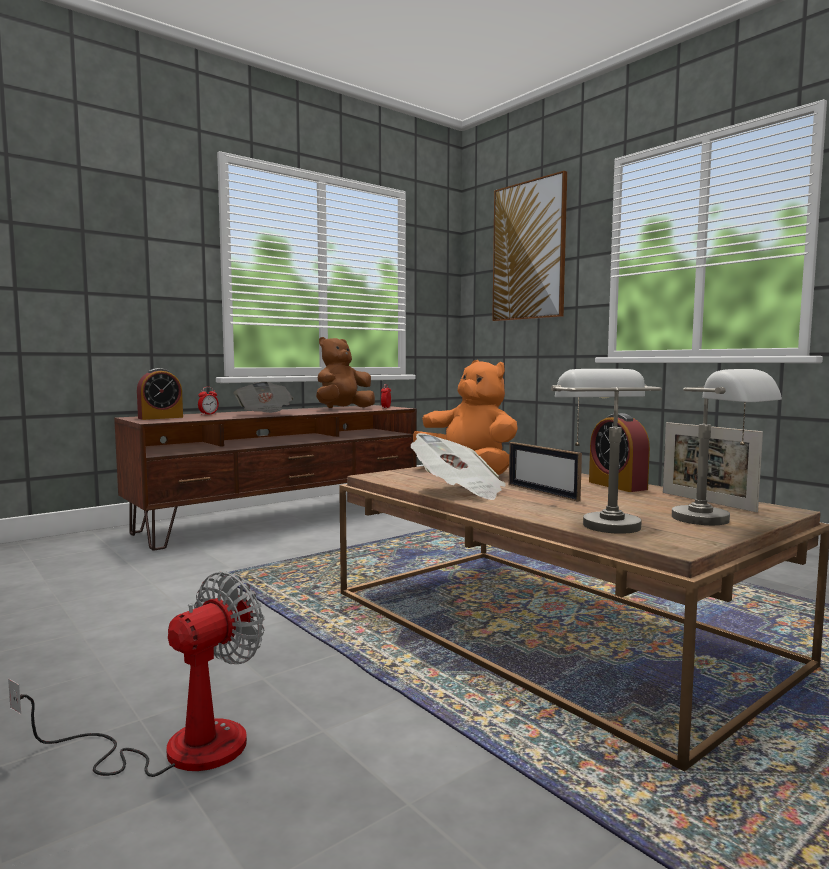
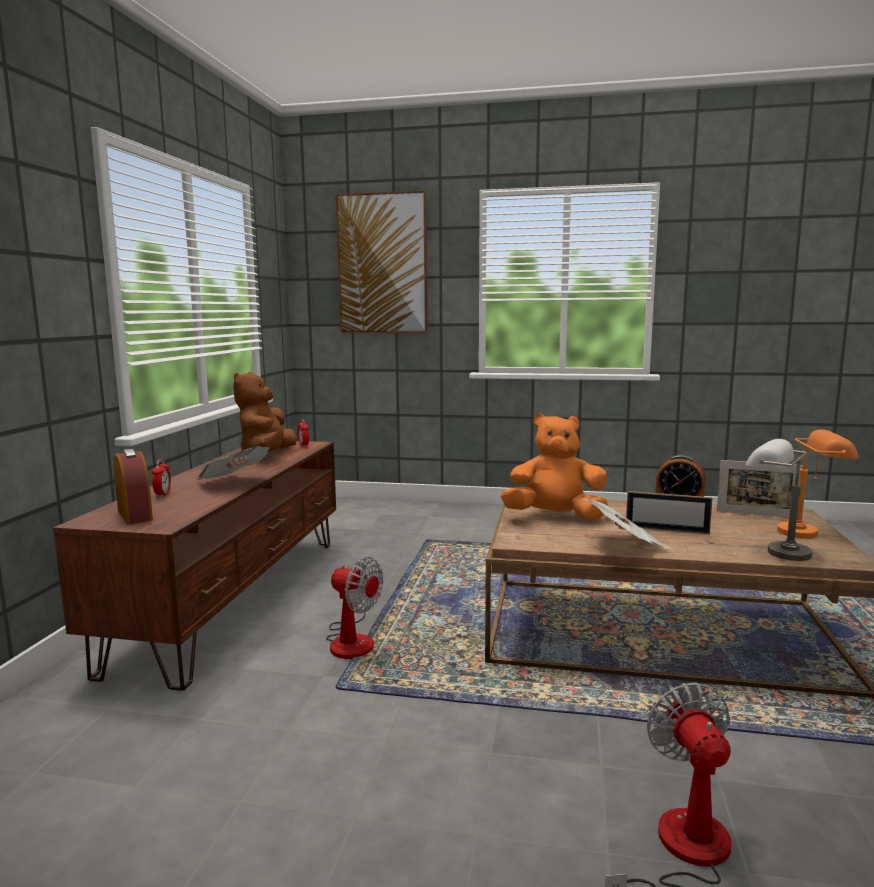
camera: 40 degrees left, 5 degrees up
(160, 418) = (135, 515): alarm clock -> alarm clock turned 45 degrees counterclockwise
(291, 555) = (352, 639): none -> fan
(720, 522) = (810, 532): grey table lamp -> orange table lamp

